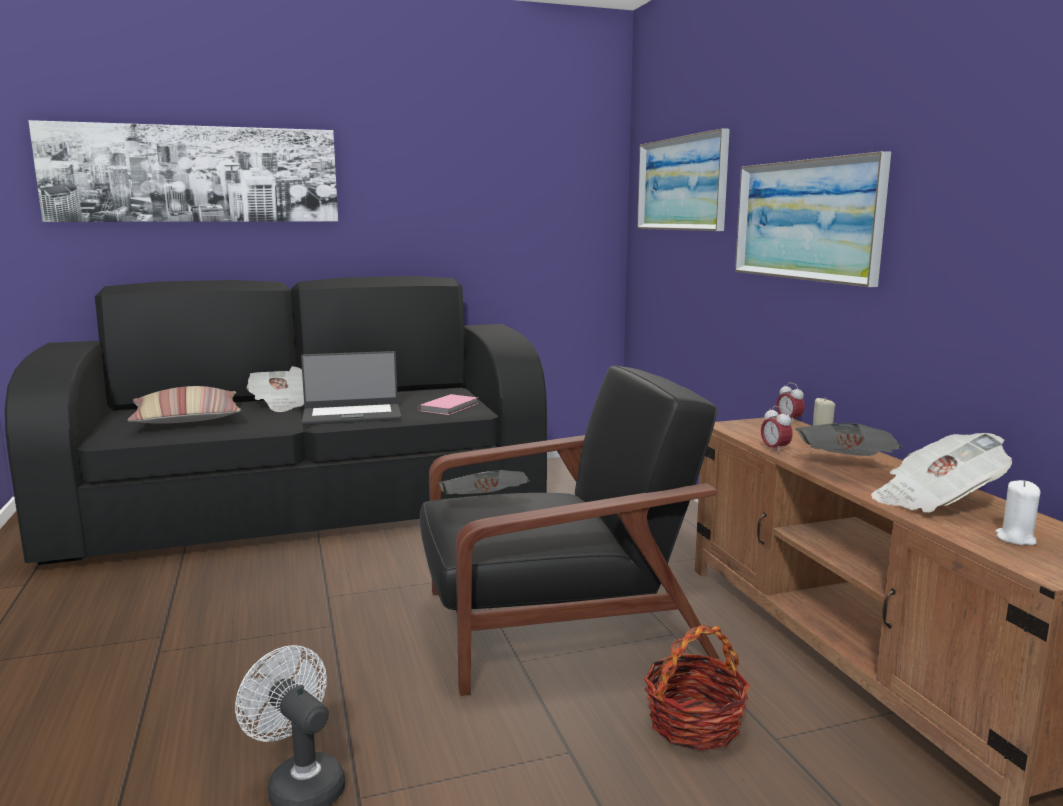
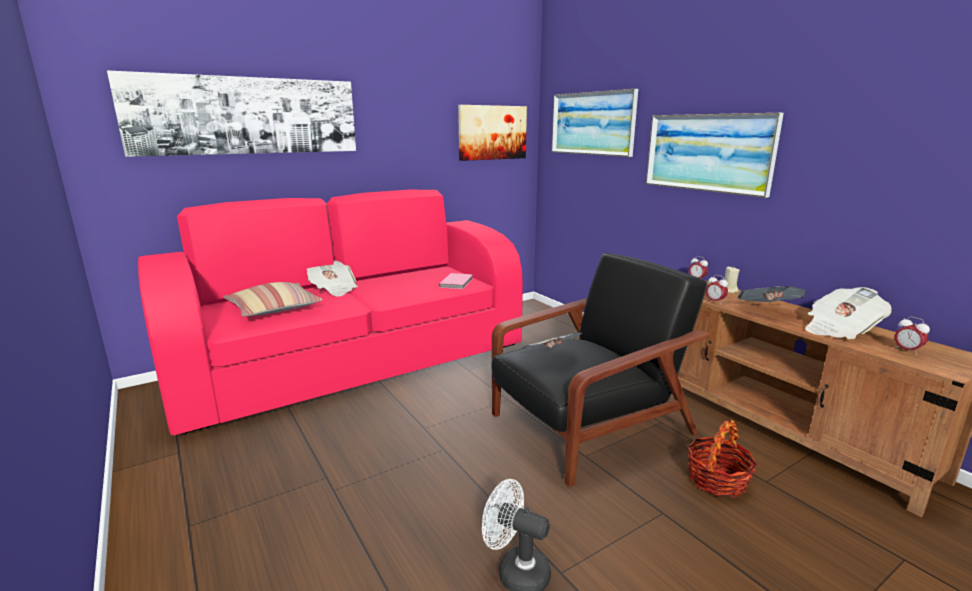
camera: 15 degrees left, 5 degrees up
(308, 510) = (357, 363): black sofa -> pink sofa
(352, 415) = (395, 294): laptop -> none
(549, 200) = (492, 132): none -> picture
(1015, 539) = (907, 351): white candle -> alarm clock

